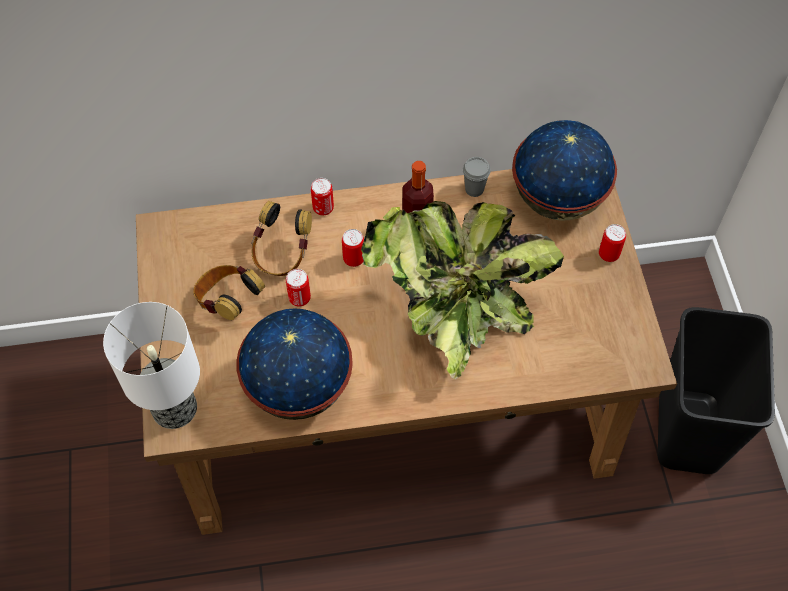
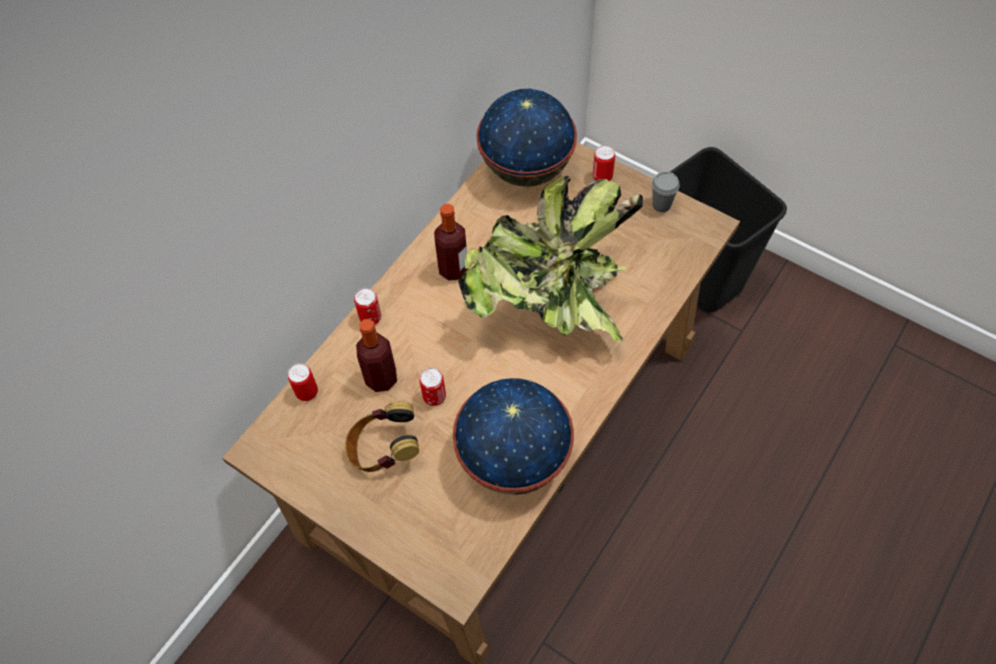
camera: 45 degrees left, 0 degrees up
(176, 408) = (442, 565): table lamp -> none
(282, 254) = (381, 378): headphones -> bottle
(354, 259) = (438, 333): can -> can (307, 392)
(474, 189) = (462, 210): grey cup -> grey cup (661, 205)

